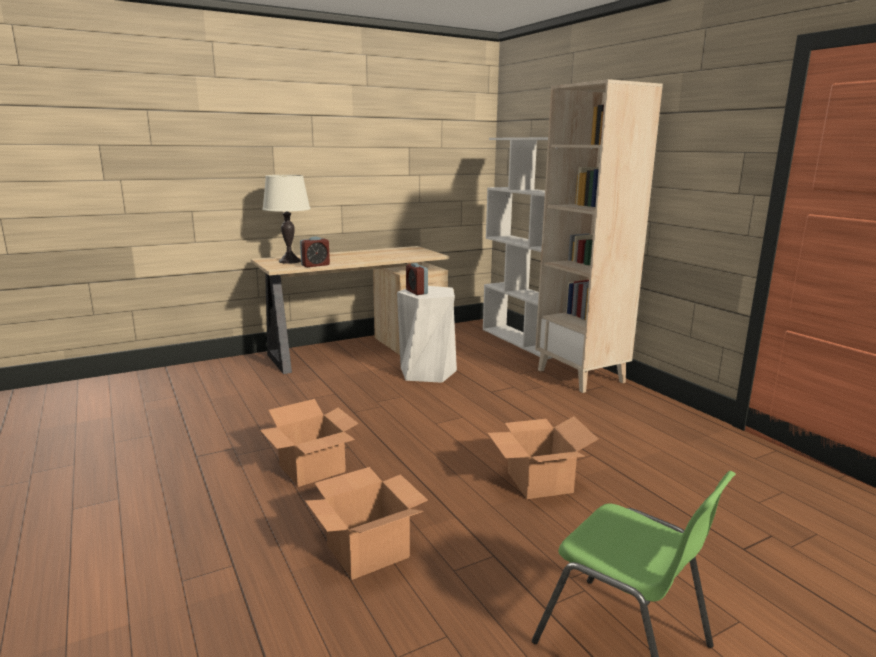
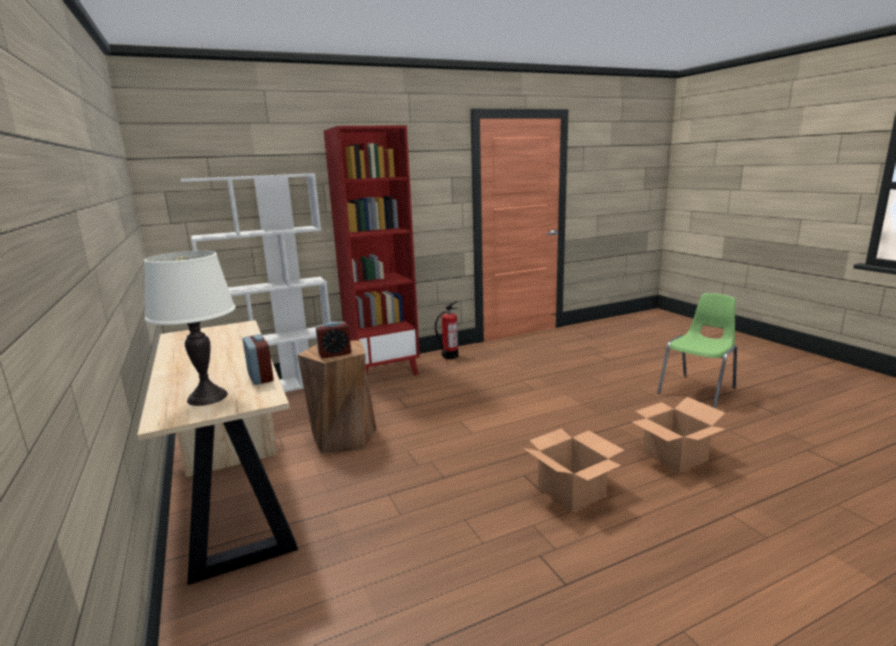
camera: 85 degrees left, 0 degrees up
(427, 372) = (344, 437): white stool -> brown stool
(540, 482) = (562, 398): cardboard box -> none
(581, 376) = (383, 371): beige bookcase -> red bookcase
(657, 408) = (450, 356): none -> fire extinguisher

